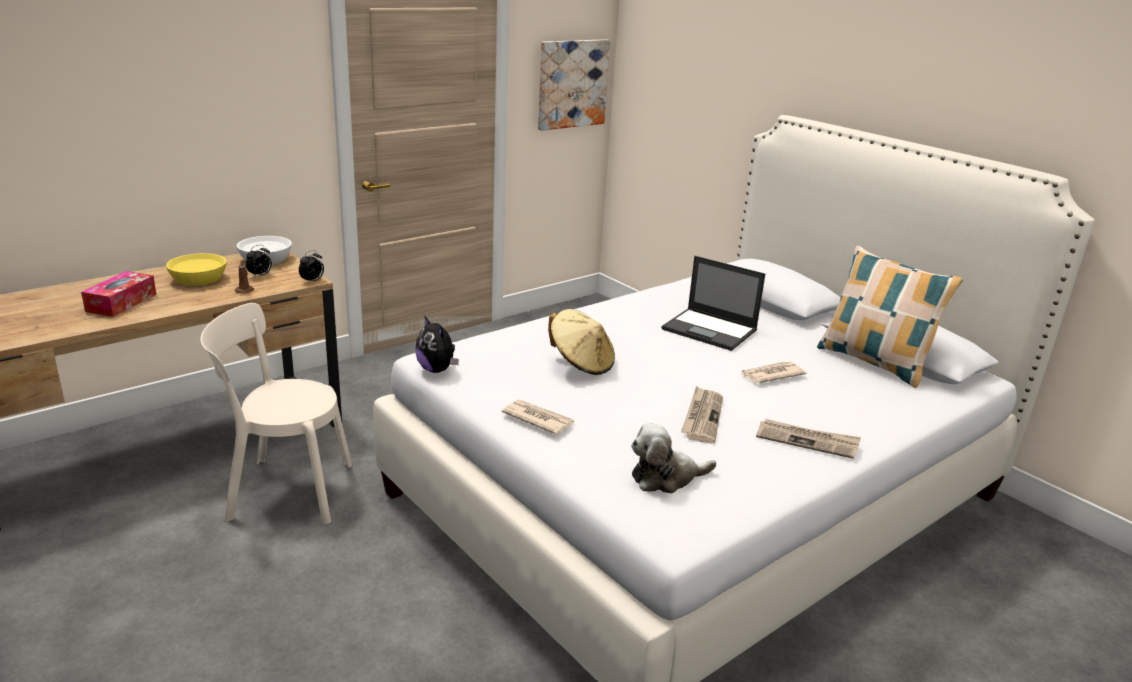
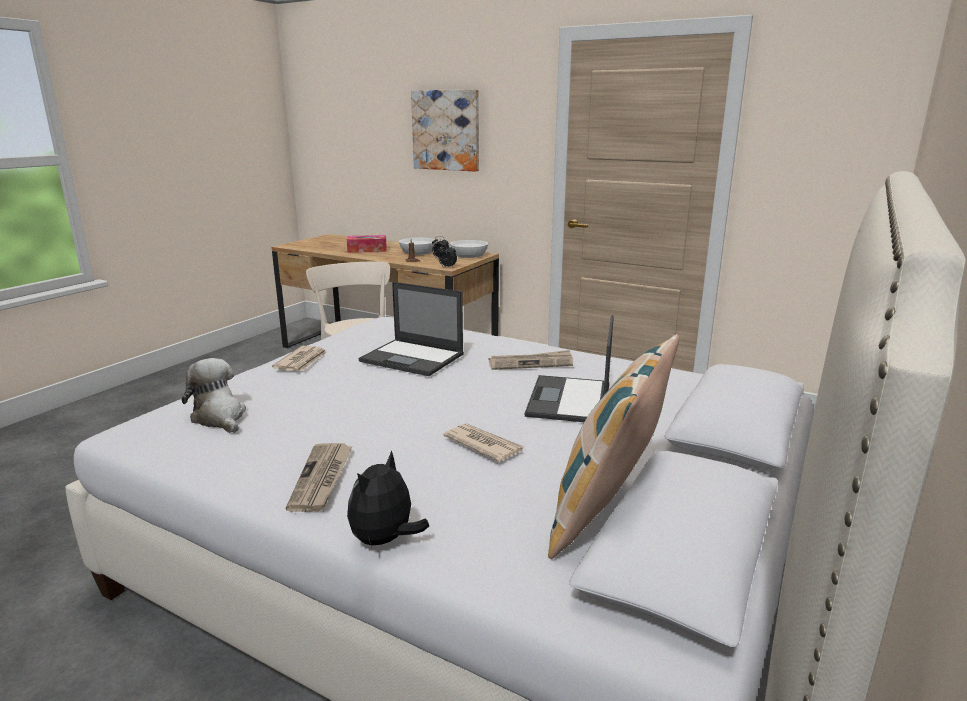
camera: 70 degrees right, 5 degrees down
(199, 279) = (418, 252): yellow bowl -> white bowl
(437, 369) = (367, 325): plush toy -> plush toy (385, 540)
(572, 84) = (834, 156): picture -> picture (446, 130)
(581, 363) = (413, 358): beige hat -> laptop
(702, 417) = (346, 419): newspaper -> newspaper (531, 363)

